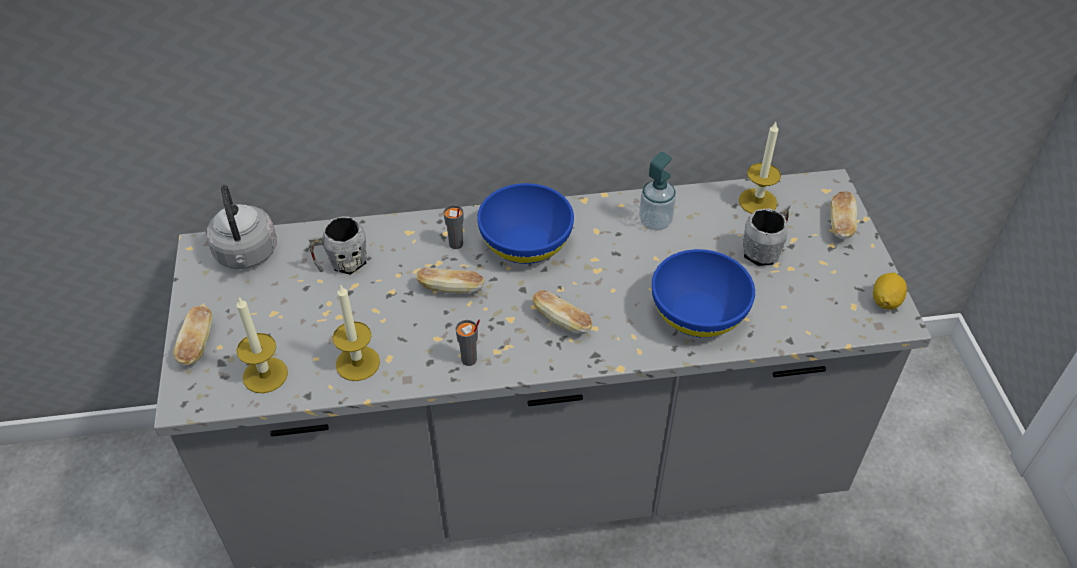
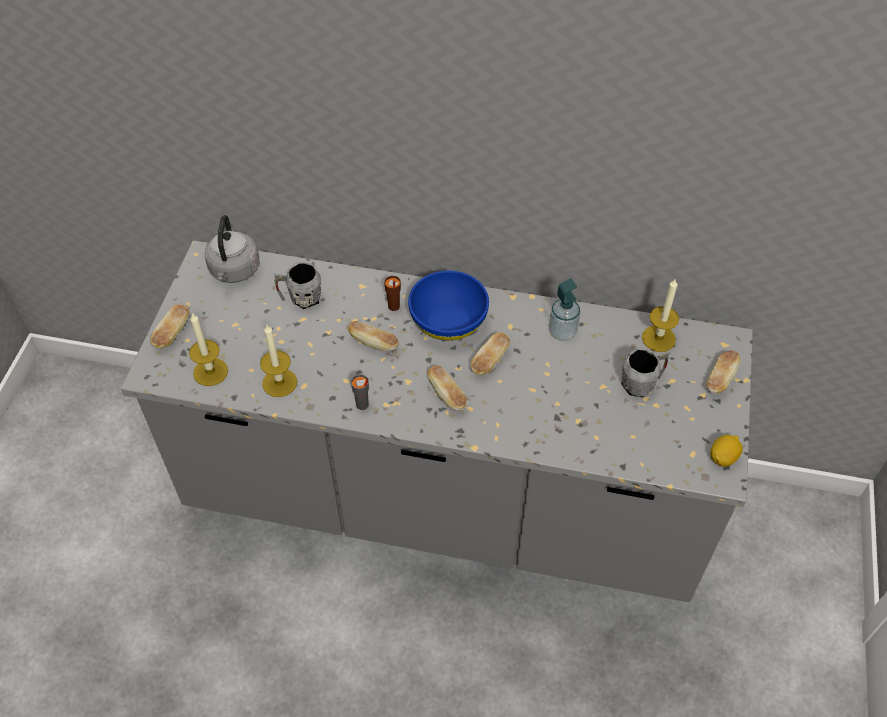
camera: 20 degrees right, 5 degrees up
(456, 244) = (393, 306): grey cup -> brown cup
(591, 272) = (489, 361): none -> bread
(698, 314) = (558, 421): blue bowl -> none

